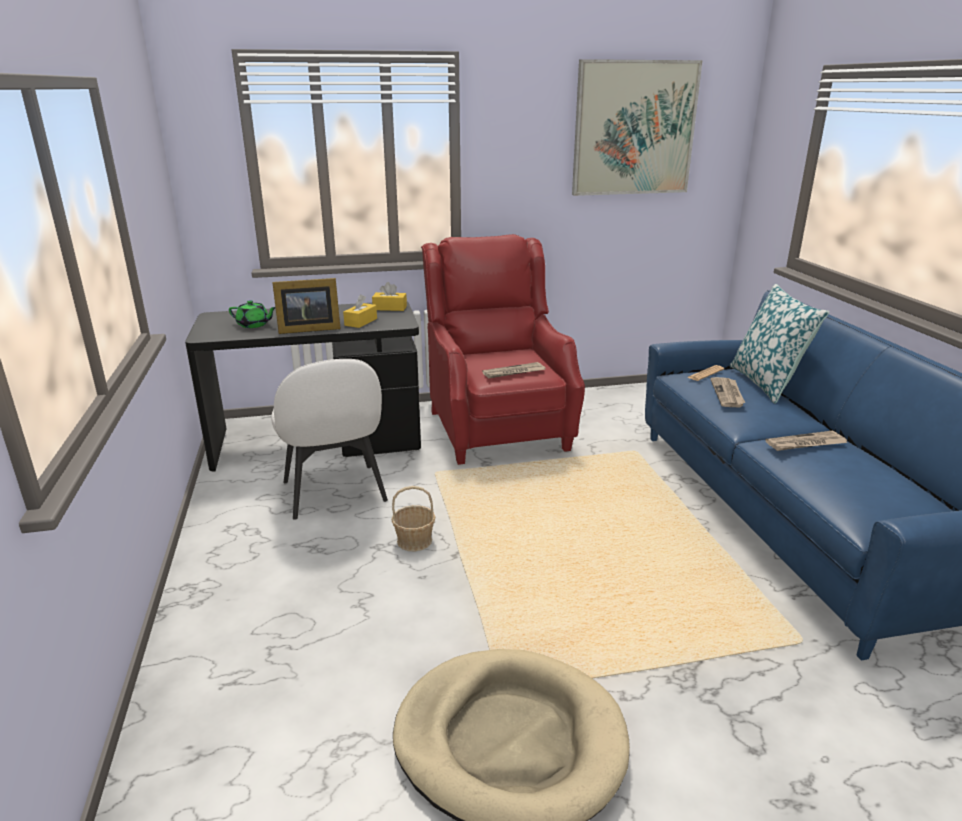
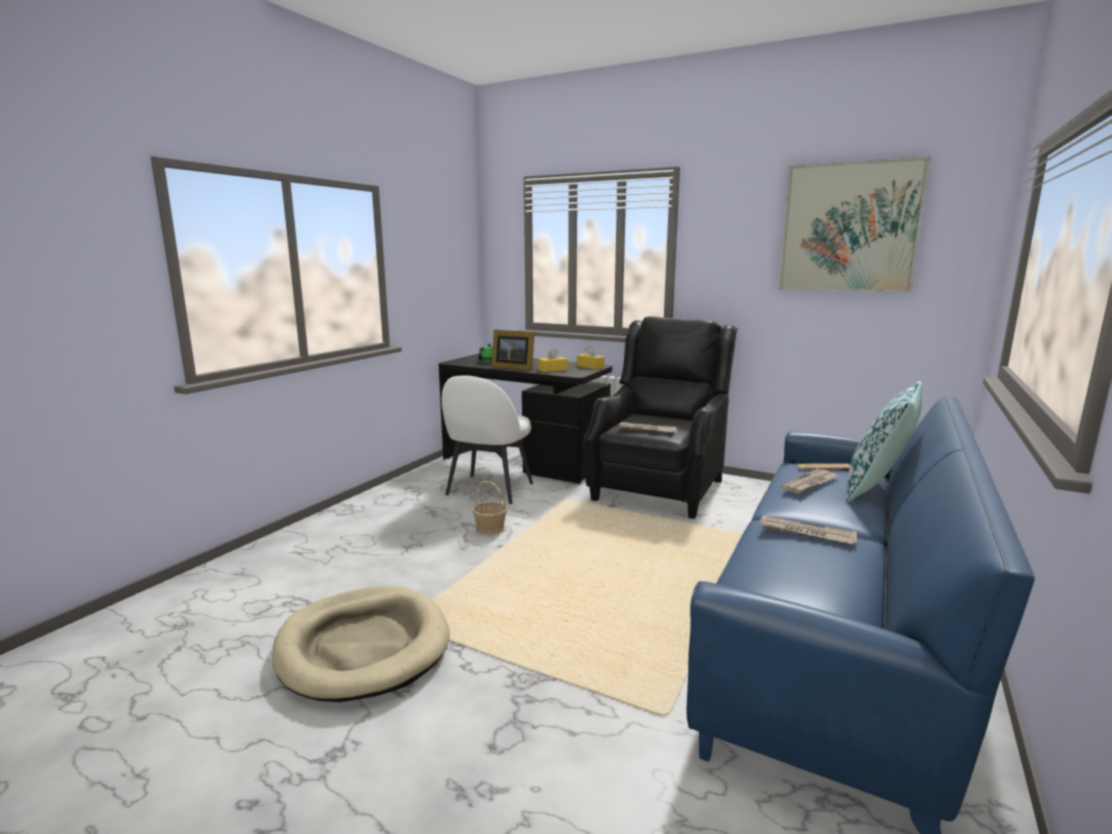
camera: 40 degrees right, 10 degrees down
(497, 428) = (659, 488): red armchair -> black armchair

